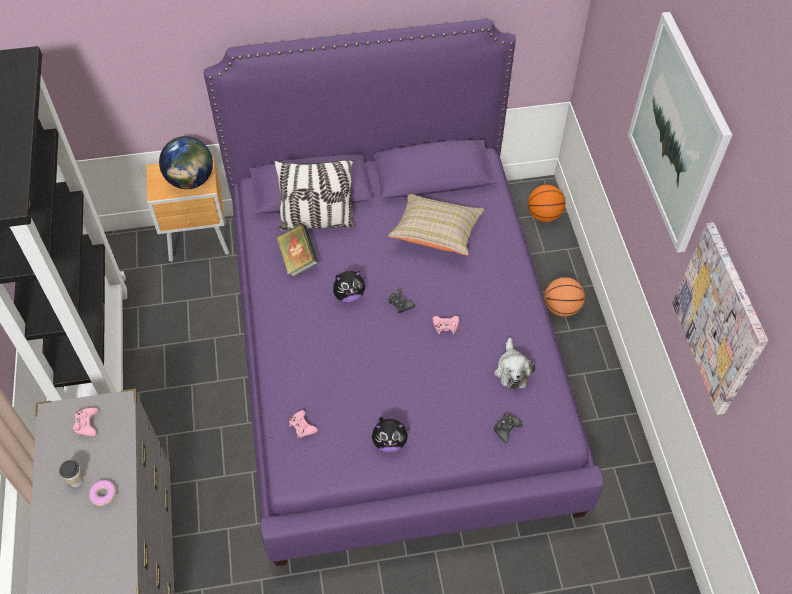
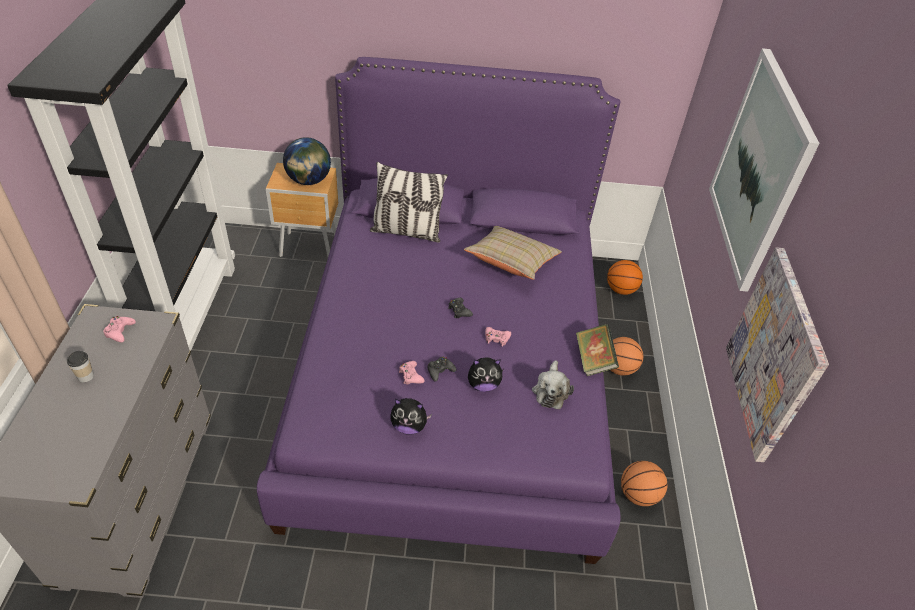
camera: 10 degrees right, 10 degrees down
(103, 494) = (104, 395): donut -> none
(298, 259) = (378, 256): book -> book (593, 360)
(302, 427) = (329, 392): pink game controller -> pink game controller (410, 376)
(349, 295) = (414, 294): plush toy -> plush toy (483, 385)
(506, 429) = (529, 442): black game controller -> black game controller (440, 371)
(608, 438) = (638, 494): none -> basketball

